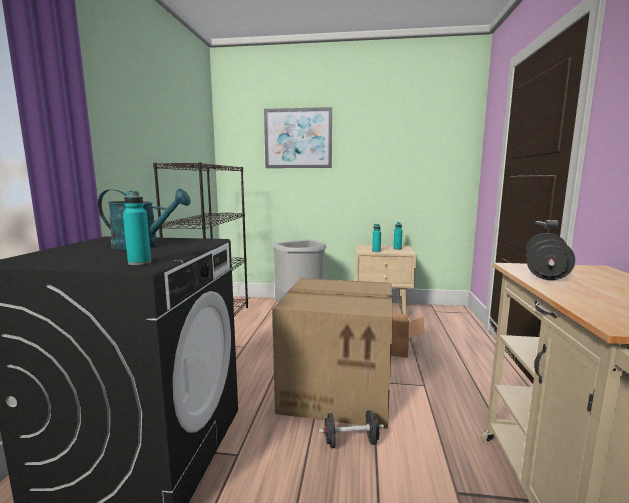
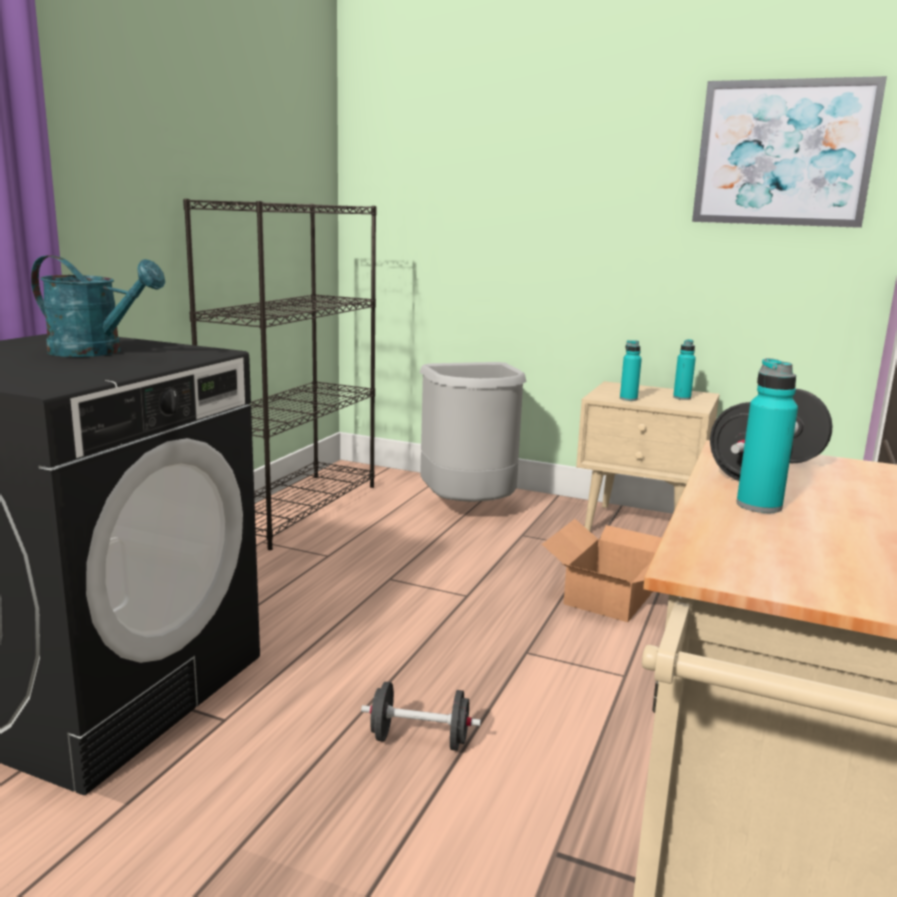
camera: 15 degrees right, 5 degrees up
(139, 263) = (49, 380): turquoise bottle -> turquoise bottle (759, 506)
(298, 138) = (498, 147): picture -> picture (783, 153)
(339, 388) = (455, 652): cardboard box -> none

